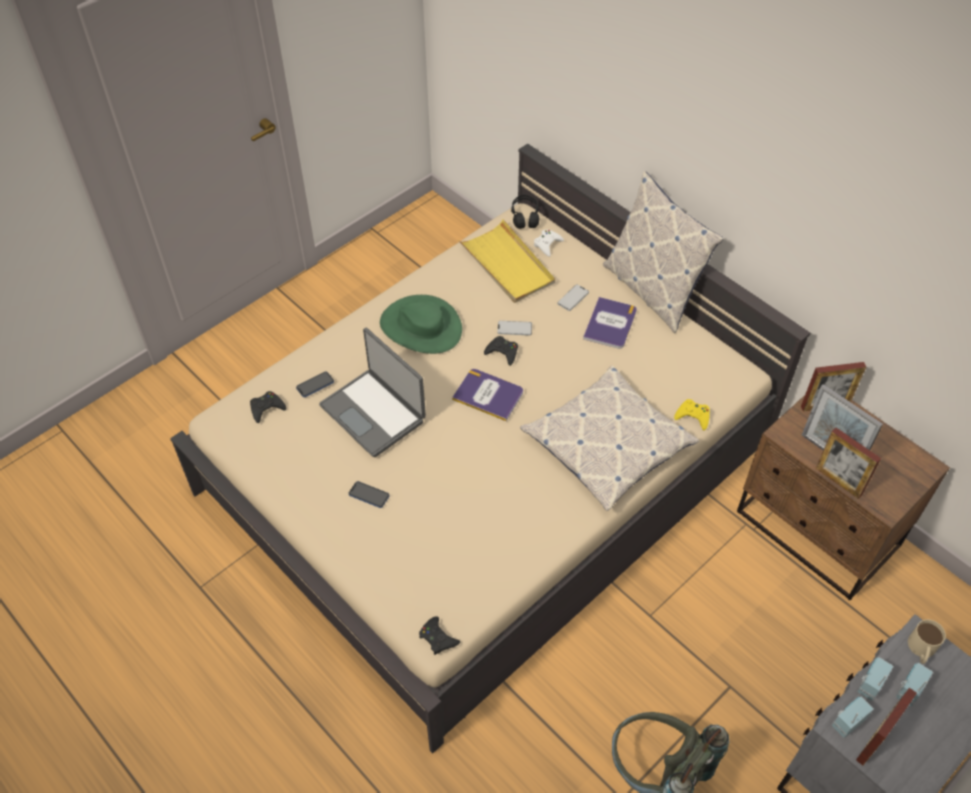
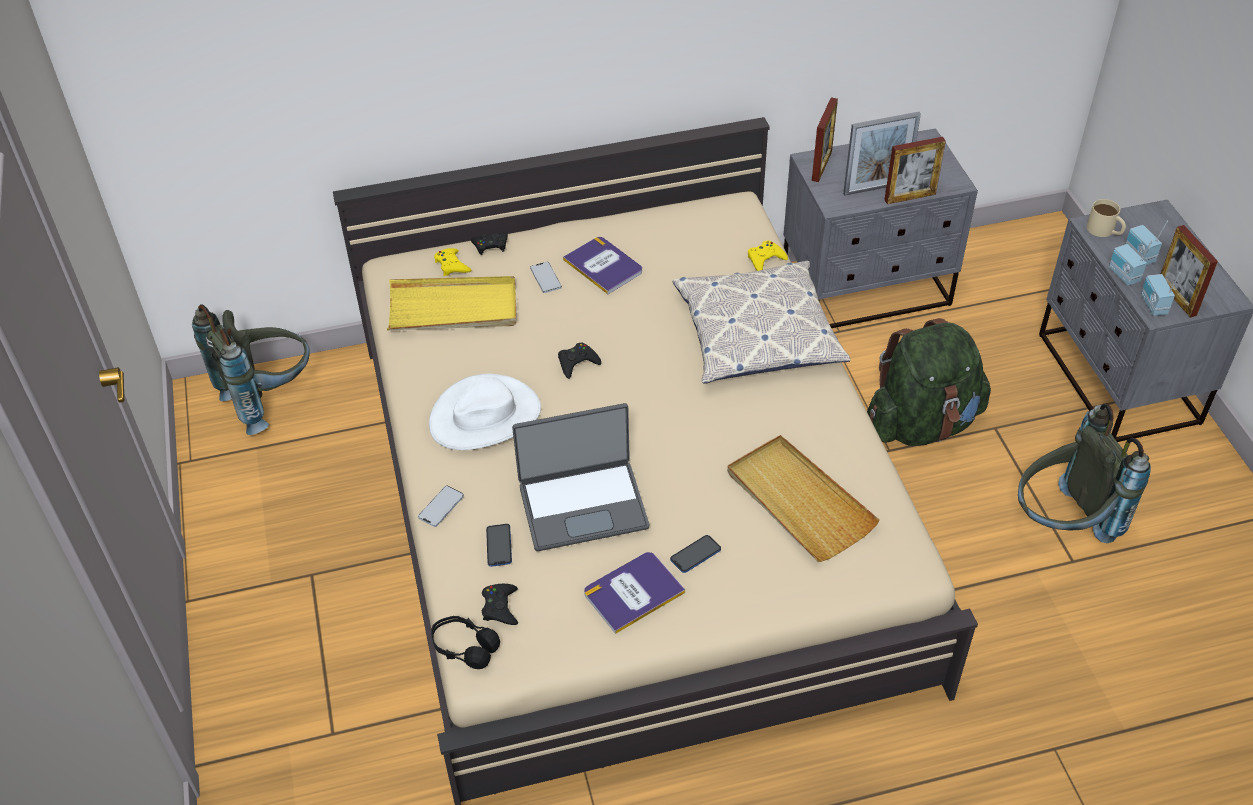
camera: 60 degrees left, 5 degrees down
(421, 327) = (485, 416): green hat -> white hat
(437, 638) = (916, 564): black game controller -> black game controller (490, 245)
(449, 239) = (269, 397): none -> grey backpack
(454, 537) = (798, 501): none -> beige tray
(488, 395) = (628, 398): book -> book (633, 592)
(514, 328) = (551, 340): phone -> phone (441, 507)
(525, 217) = (394, 266): black headphones -> black headphones (464, 648)
(547, 244) = (452, 265): white game controller -> yellow game controller
(652, 290) = (584, 217): pillow -> none
(695, 629) = (922, 424): none -> green backpack
(817, 530) = (867, 289): brown nightstand -> grey nightstand

